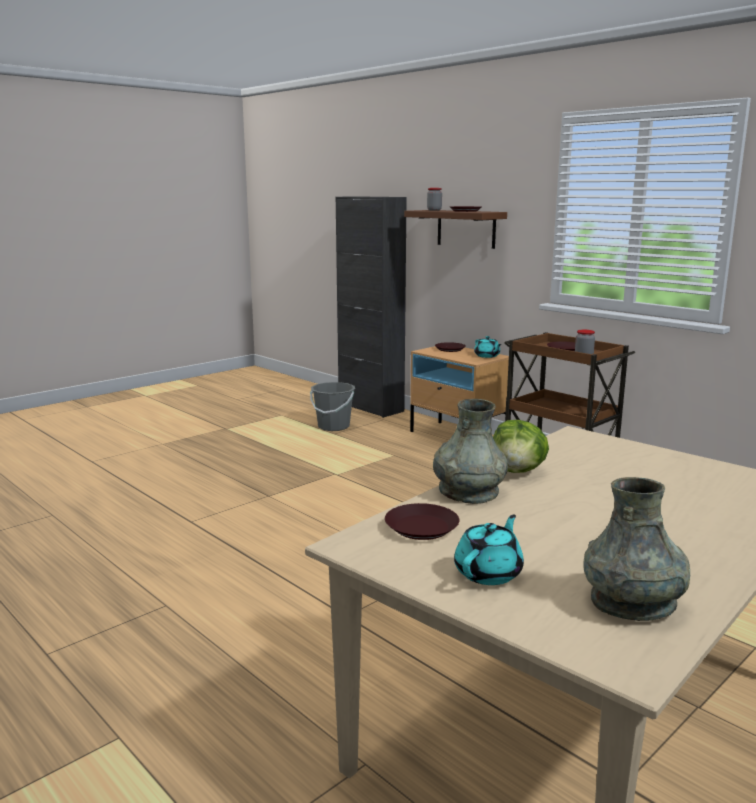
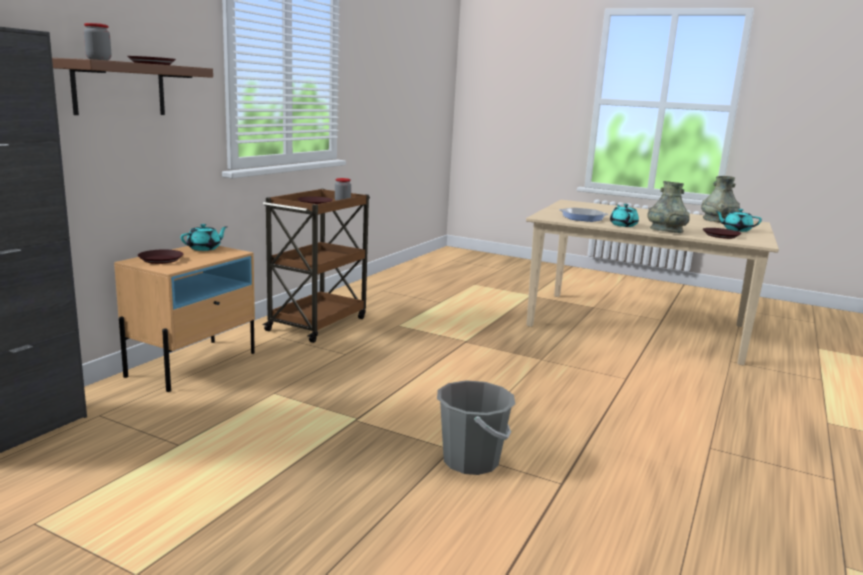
camera: 110 degrees left, 0 degrees up
(333, 426) = (136, 451): grey bucket -> grey bucket (471, 461)
(517, 471) = (623, 225): lettuce -> turquoise teapot
(578, 457) = (582, 218): none -> frying pan

